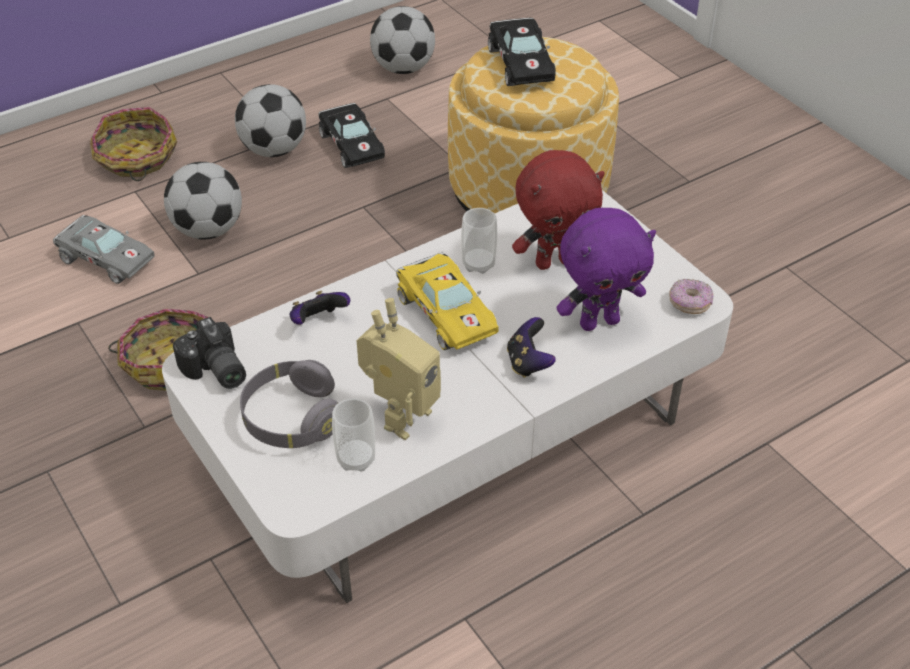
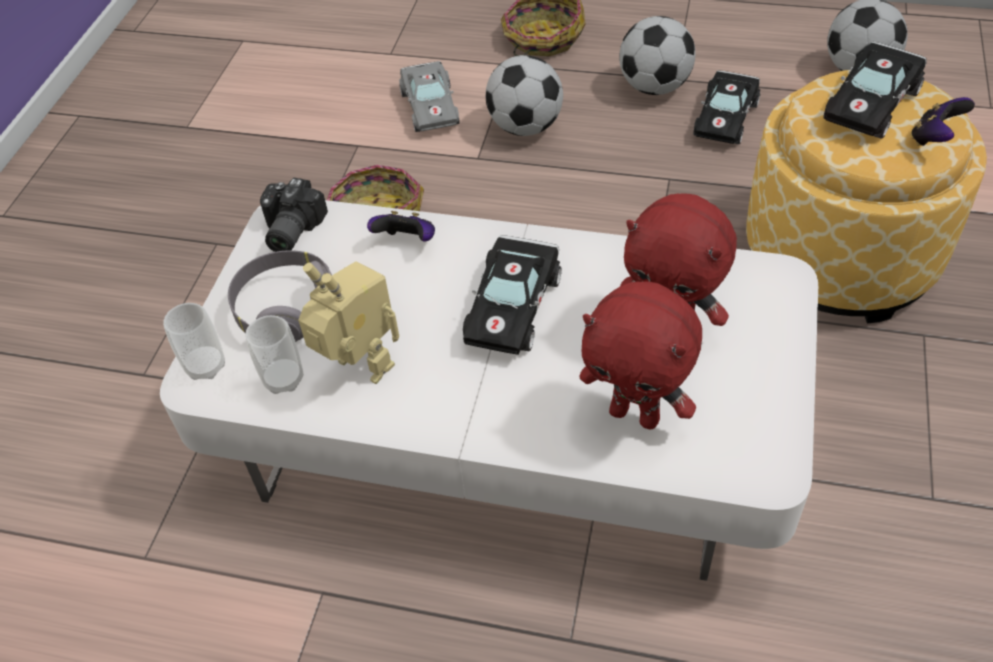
camera: 50 degrees right, 5 degrees up
(400, 416) = (360, 370): toy robot -> toy robot turned 135 degrees counterclockwise
(445, 312) = (513, 304): yellow toy car -> black toy car
(478, 264) = (599, 280): cup -> cup (206, 366)
(528, 363) = (520, 404): game controller -> game controller (934, 138)
(599, 322) = (636, 414): purple plush toy -> red plush toy
(689, 304) = (752, 465): donut -> none

